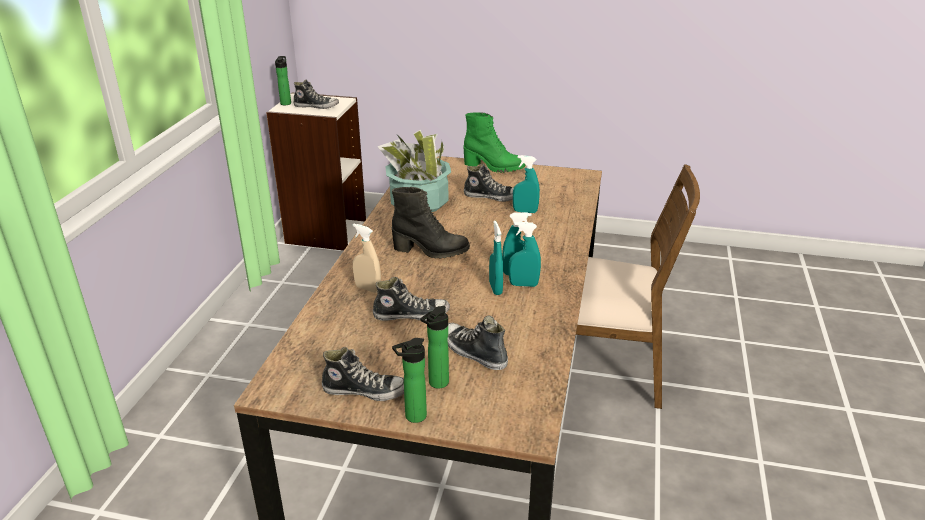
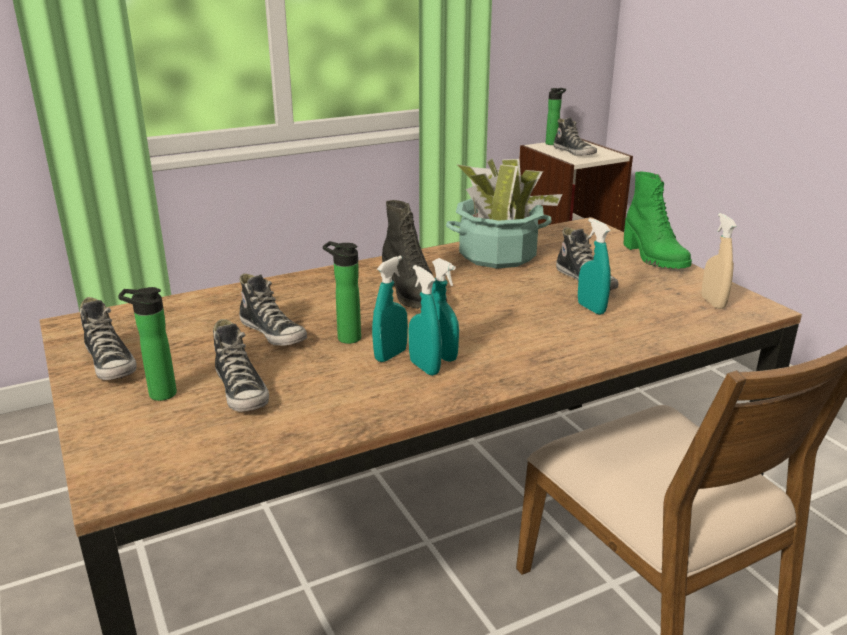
camera: 50 degrees right, 5 degrees down
(368, 288) = (293, 297): beige spray bottle -> beige spray bottle (712, 303)
(412, 417) = (85, 404): bottle -> bottle (345, 338)
(473, 352) = (242, 391): shoe -> shoe turned 150 degrees clockwise

